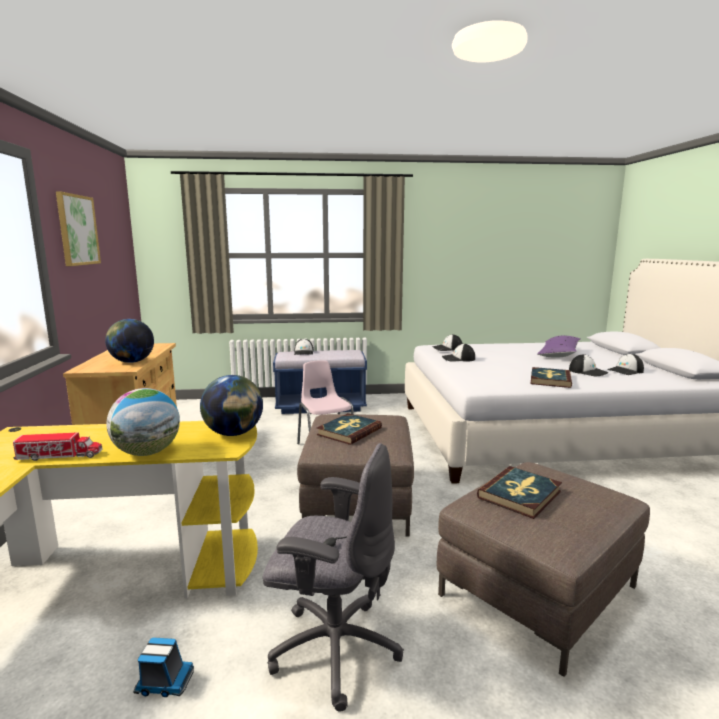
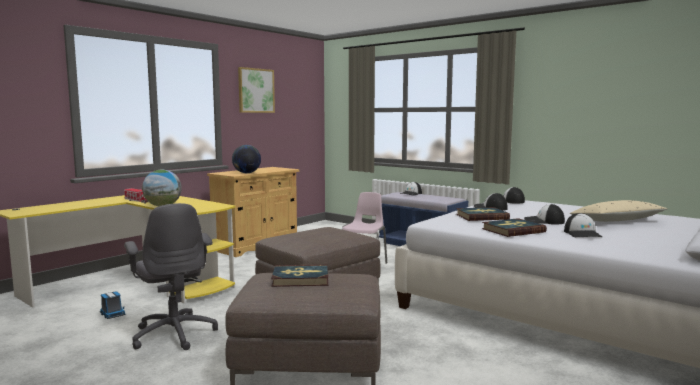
camera: 45 degrees right, 5 degrees down
(234, 433) = (209, 208): globe -> none
(349, 431) = (311, 234): book -> book (481, 216)
(559, 354) = (617, 221): purple pillow -> beige pillow
(625, 371) = (635, 241): cap -> cap (543, 221)

